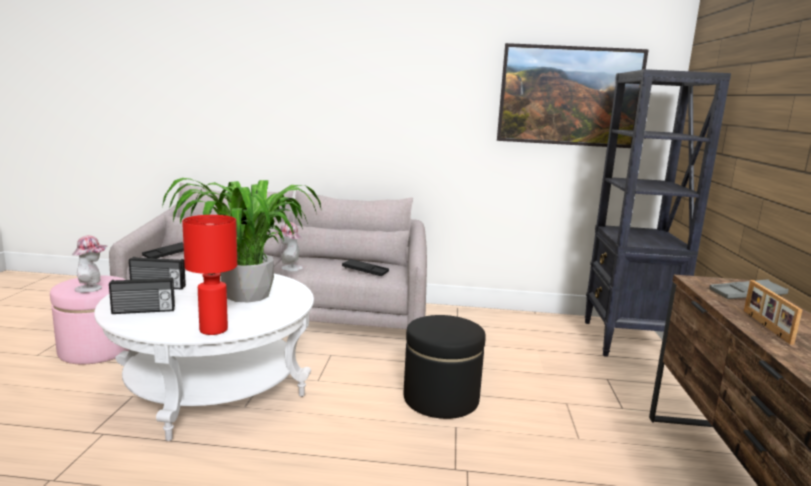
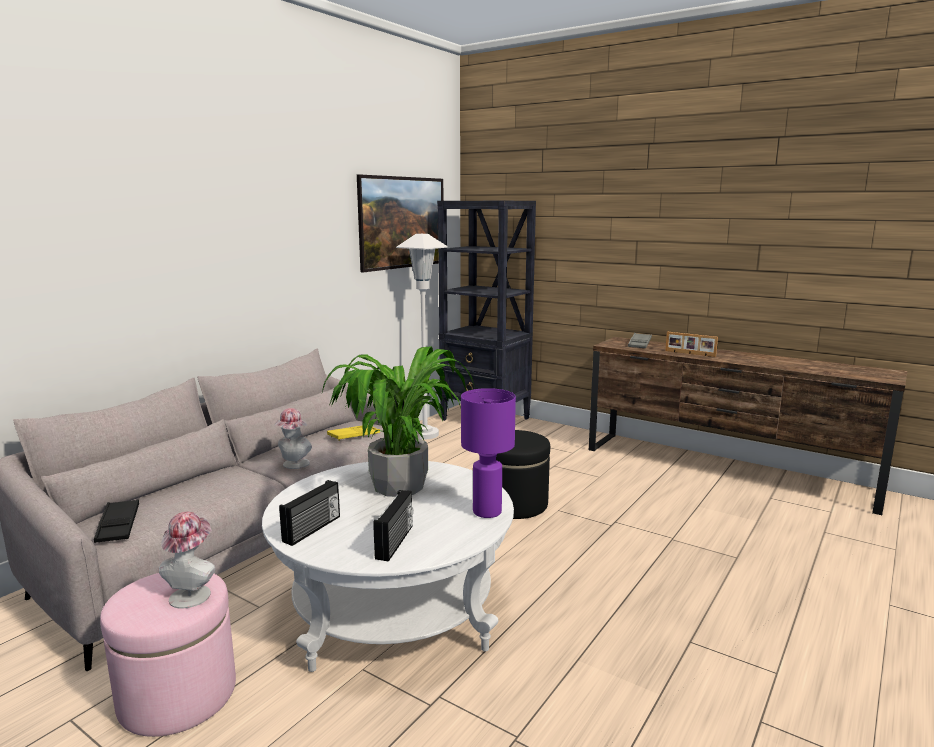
camera: 60 degrees left, 0 degrees up
(214, 330) = (487, 511): red table lamp -> purple table lamp
(365, 271) = (354, 436): black tray -> yellow tray
(537, 323) = (425, 434): none -> white floor lamp

